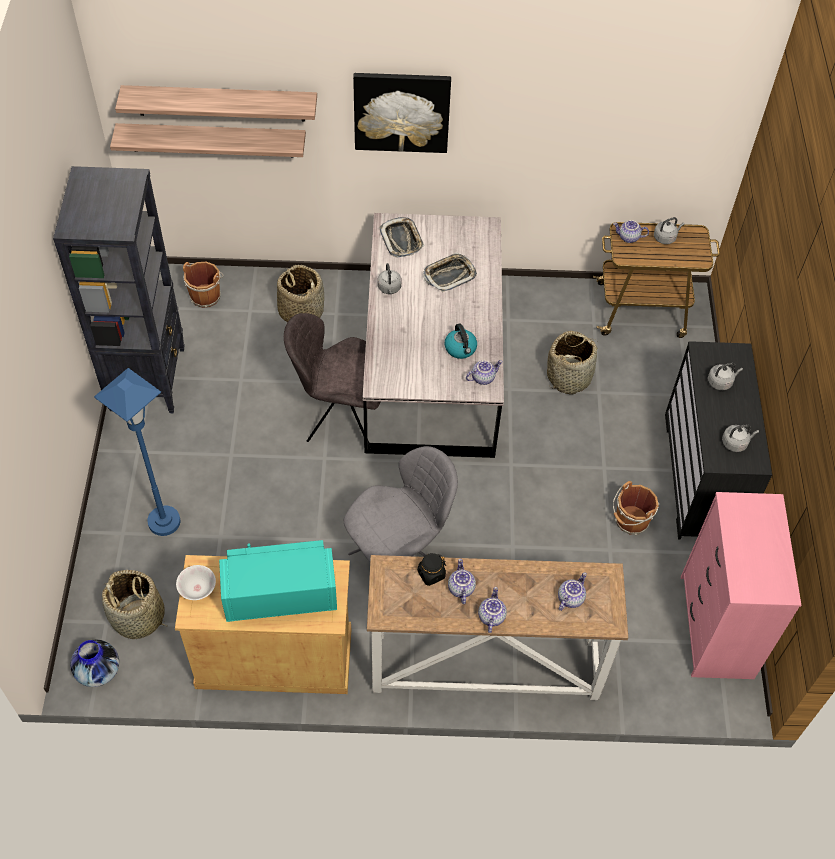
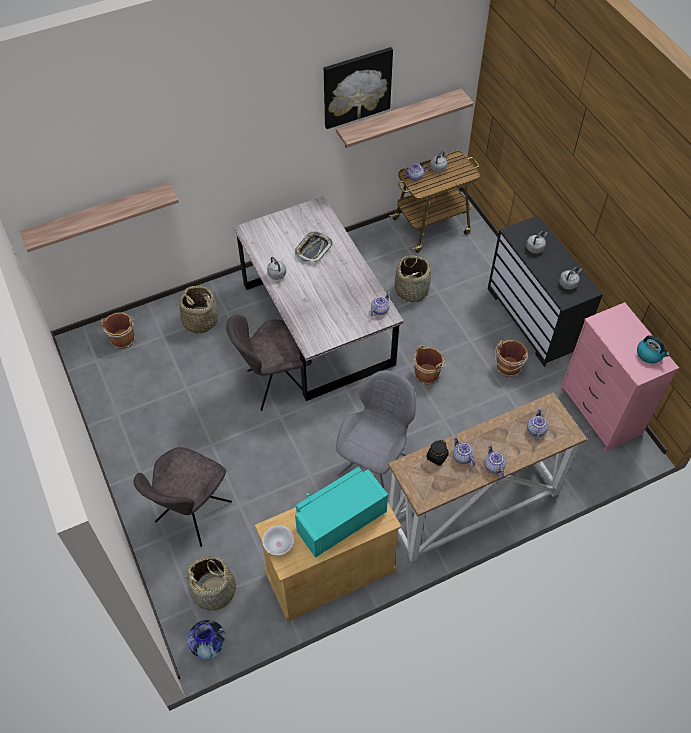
camera: 25 degrees left, 0 degrees up
(148, 378) = (115, 416): black bookcase -> none
(164, 521) = (191, 514): blue floor lamp -> grey chair
(220, 103) = (101, 184): shelf -> shelf (399, 118)
(401, 111) = (238, 142): picture -> picture (356, 87)
(402, 240) = (265, 238): tray -> none
(460, 349) = (352, 296): kettle -> kettle (650, 354)
(526, 484) = (427, 373): none -> brown bucket

